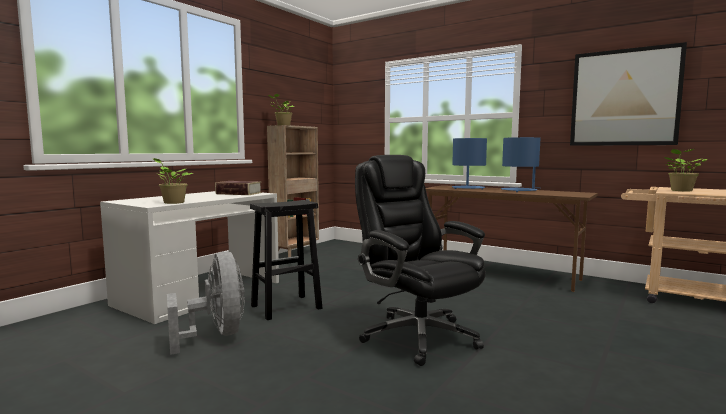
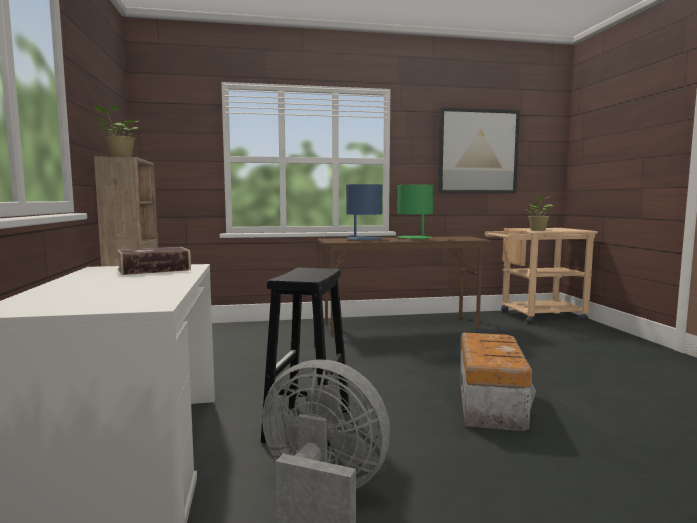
camera: 45 degrees left, 0 degrees up
(172, 202) = (154, 296): potted plant -> none
(417, 336) = (490, 402): black office chair -> storage box
(519, 190) = (414, 238): blue table lamp -> green table lamp

